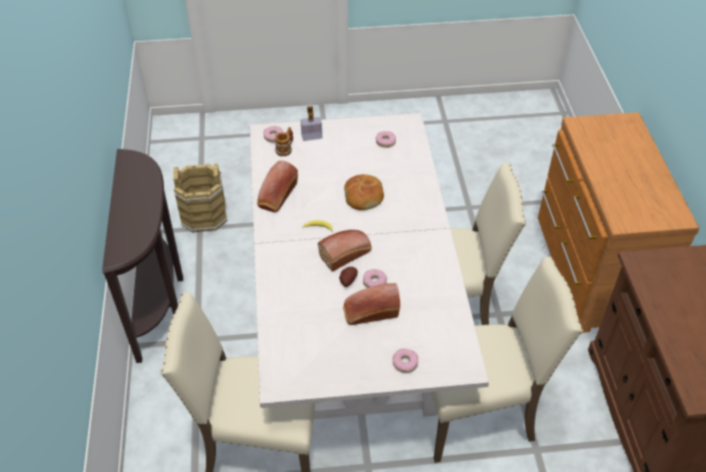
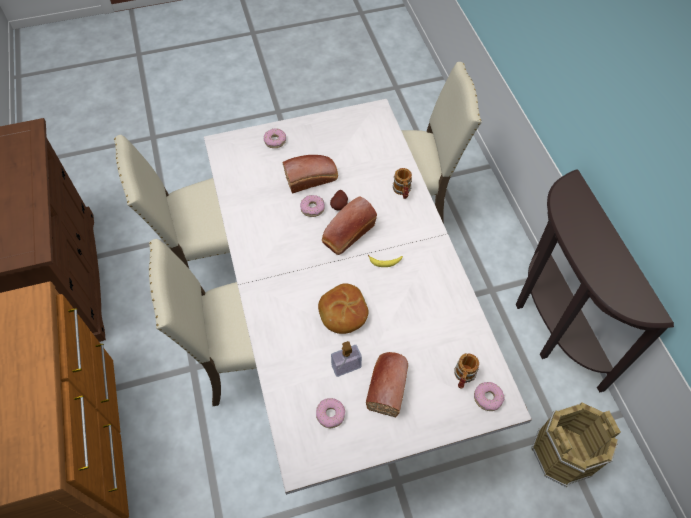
camera: 170 degrees right, 10 degrees up
(277, 196) = (446, 297): bread -> bread (388, 385)
(281, 286) = (402, 191): none -> mug
(311, 136) = (436, 407): soap dispenser -> soap dispenser (346, 366)

